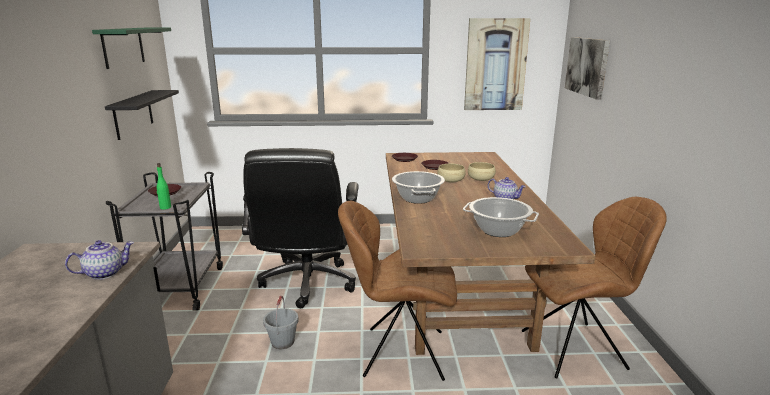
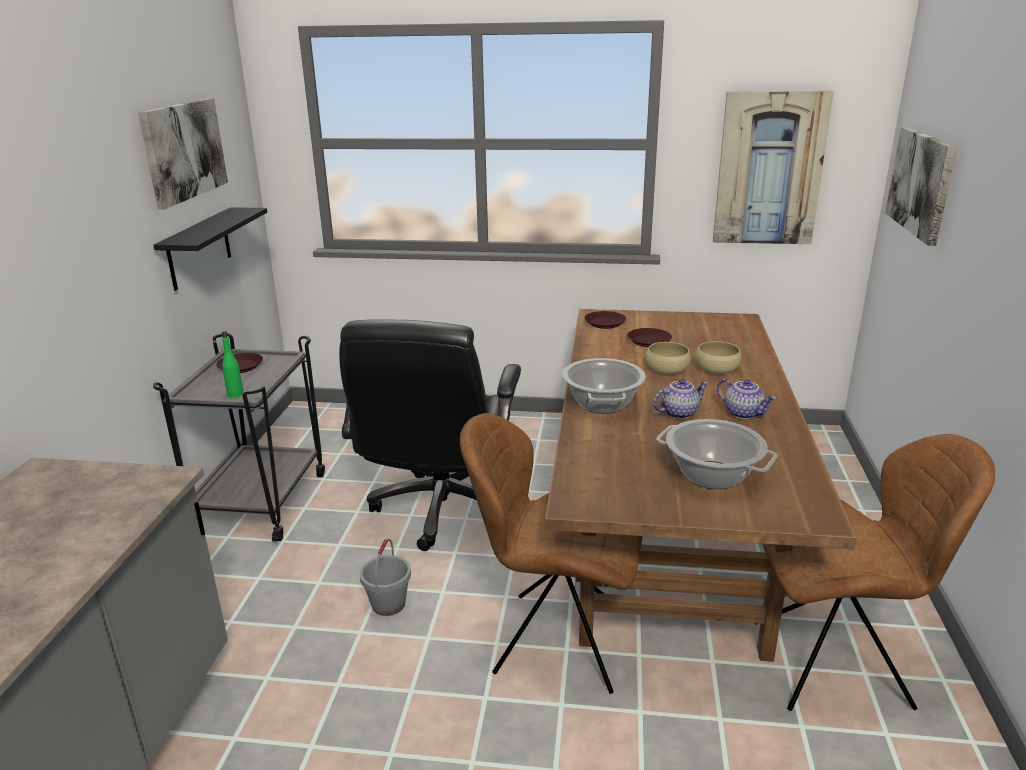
camera: 10 degrees right, 5 degrees up
(105, 273) = (121, 517): teapot -> teapot (679, 413)
(123, 47) = (183, 150): green shelf -> picture

